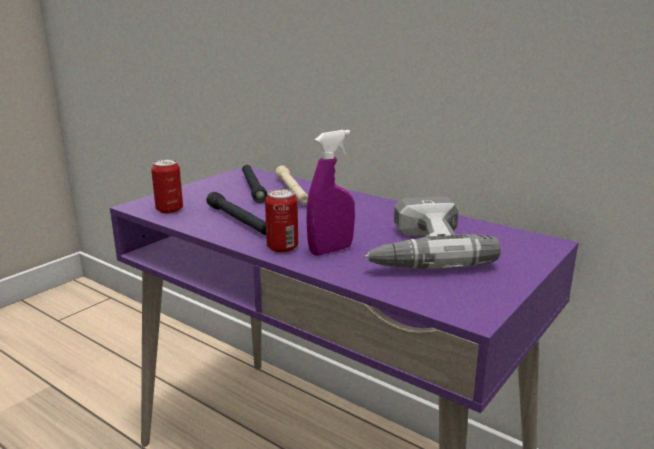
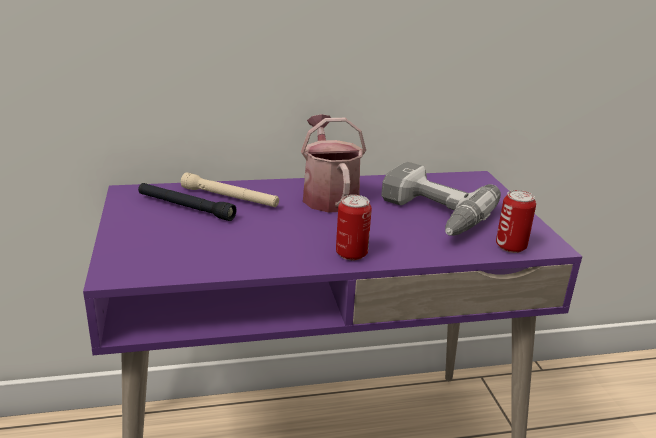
camera: 50 degrees left, 5 degrees up
(169, 210) = (163, 263): can -> can (510, 247)
(238, 221) = (258, 246): black flashlight -> none
(331, 250) = (386, 240): purple spray bottle -> none
(364, 211) = (329, 195): none -> watering can

